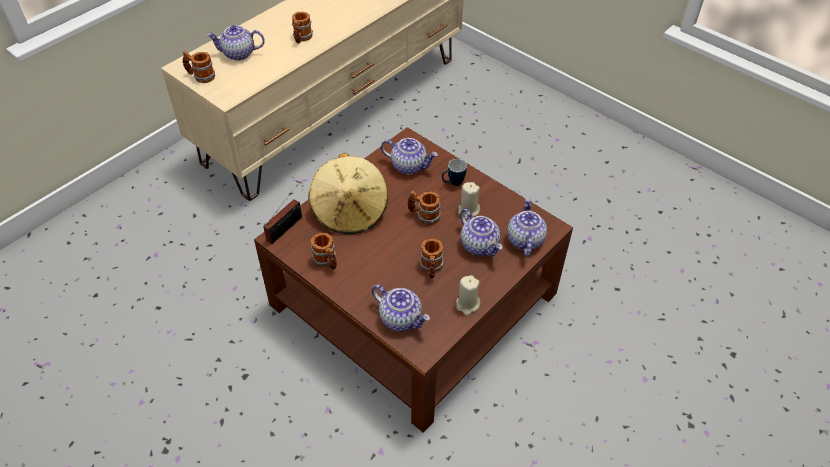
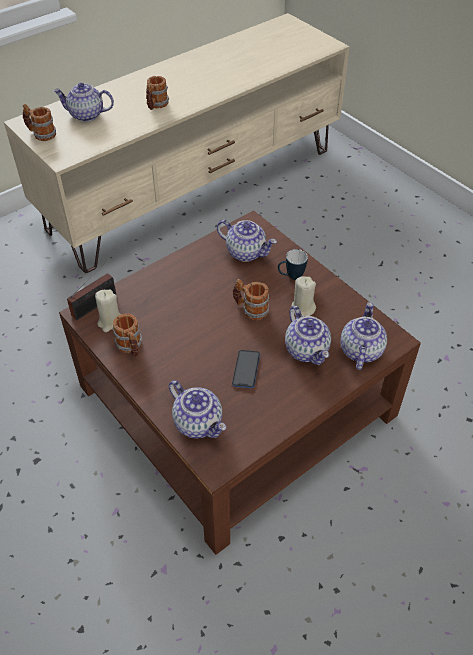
camera: 10 degrees right, 0 degrees up
(350, 211) = (170, 294): beige hat -> none
(431, 268) = (246, 369): mug -> phone
(467, 304) = (278, 417): beige candle -> beige candle (110, 322)

